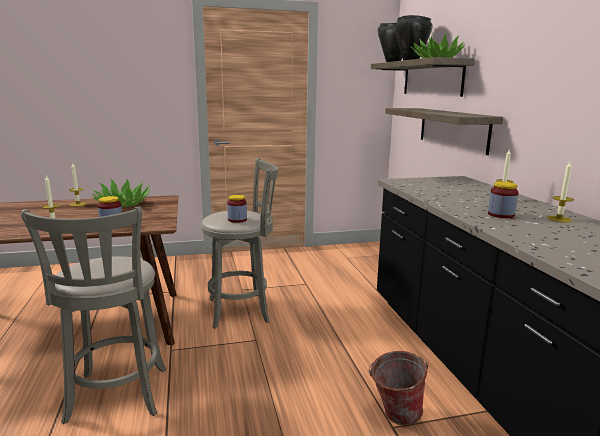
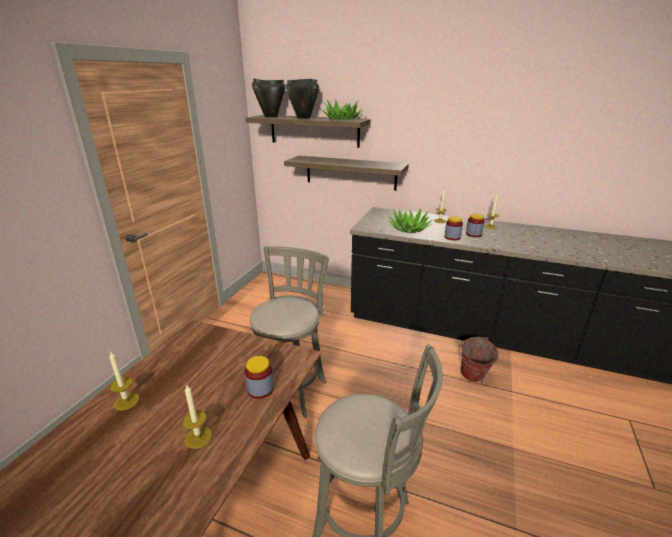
camera: 55 degrees left, 10 degrees up
(123, 204) = (181, 364): potted plant -> potted plant (409, 229)
(237, 220) = (298, 313): jar -> jar (452, 237)

